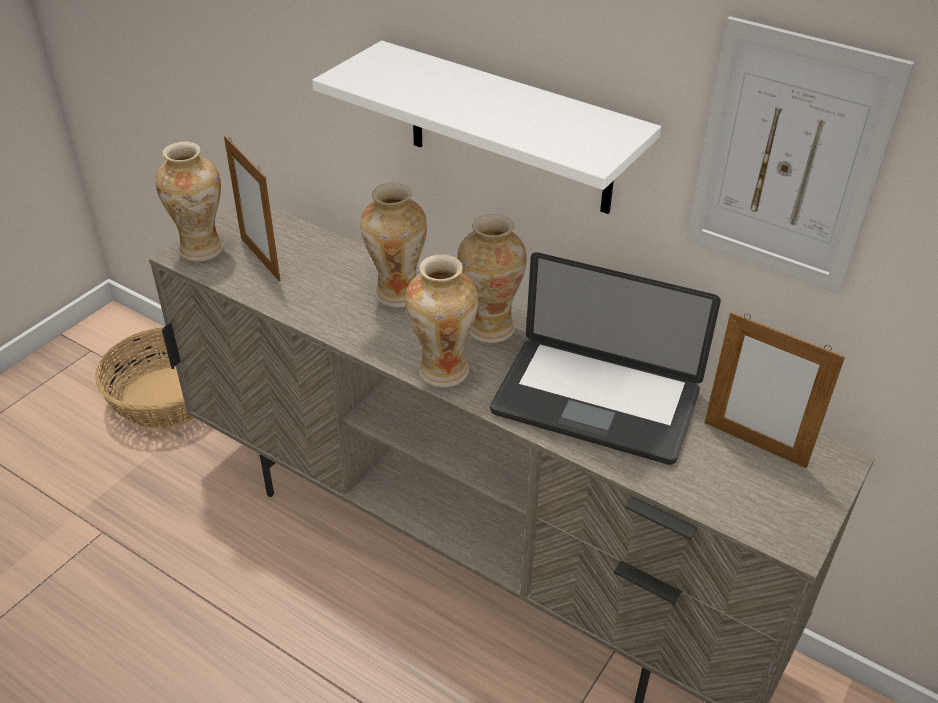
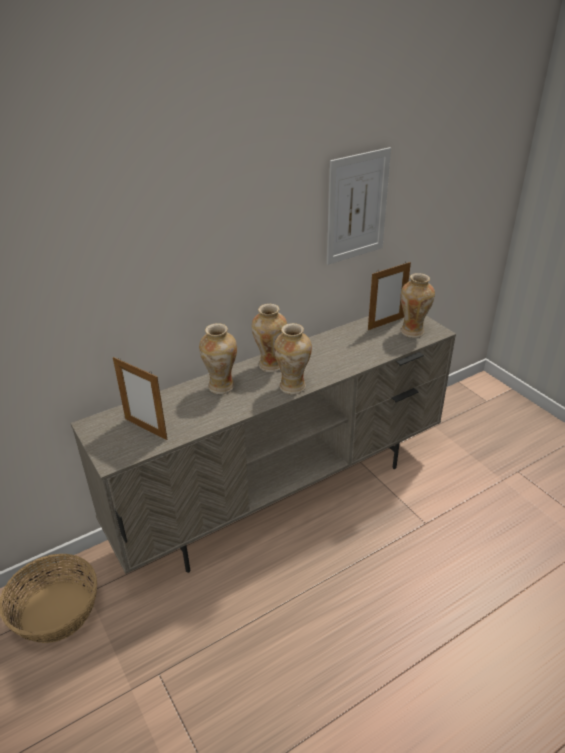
camera: 65 degrees left, 5 degrees down
(201, 250) = (114, 451): vase -> vase (413, 332)
(260, 259) = (146, 429): picture frame -> picture frame turned 45 degrees clockwise
(510, 129) = (241, 266): white shelf -> none
(595, 402) = (340, 351): laptop -> none

